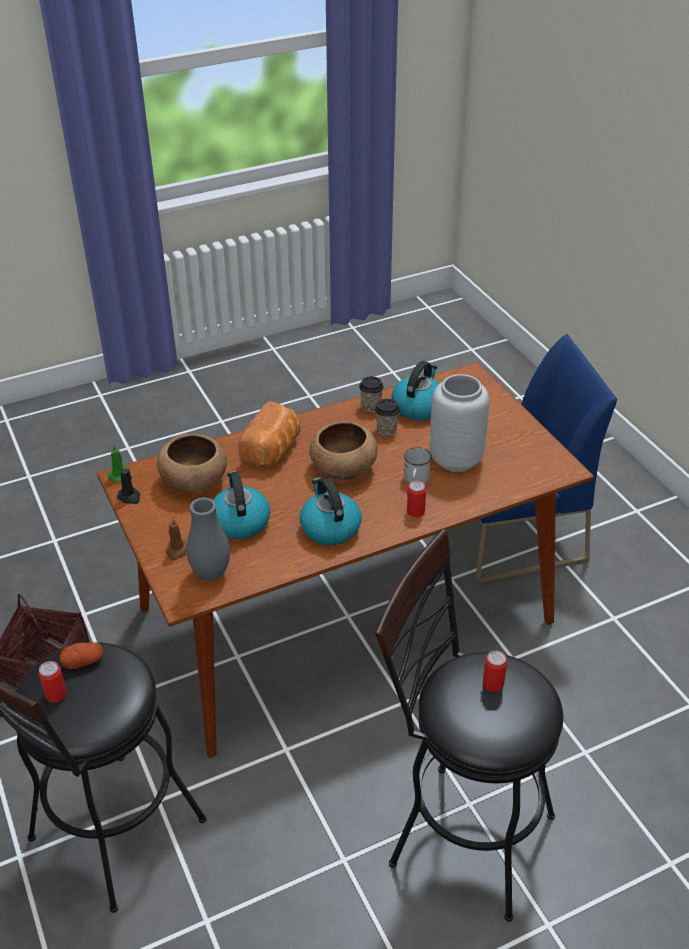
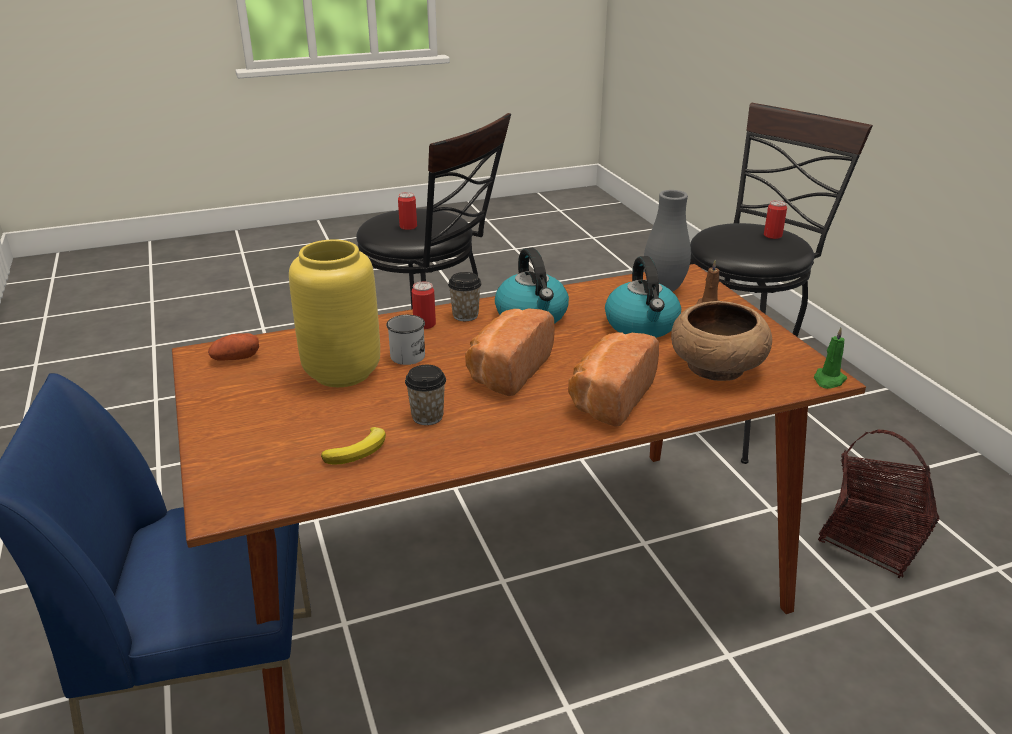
camera: 175 degrees left, 10 degrees down
(83, 661) = (761, 248): potato -> potato (235, 358)
(129, 497) = (797, 355): black candle -> none
(343, 468) = (507, 371): brown bowl -> bread
(371, 407) = (441, 455): cup -> cup (465, 315)
(418, 406) = (359, 451): kettle -> banana
(455, 460) = (344, 372): grey vase -> yellow vase

